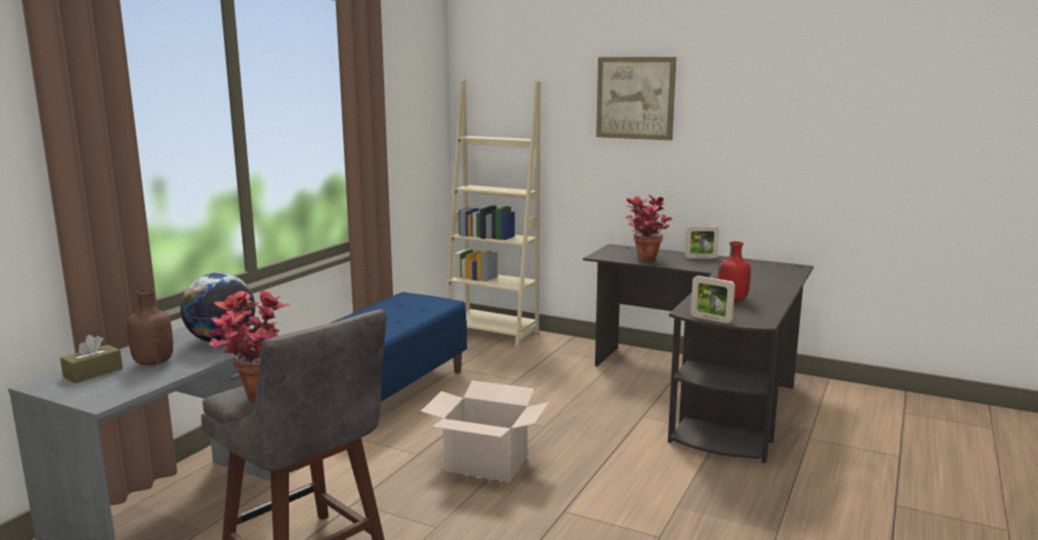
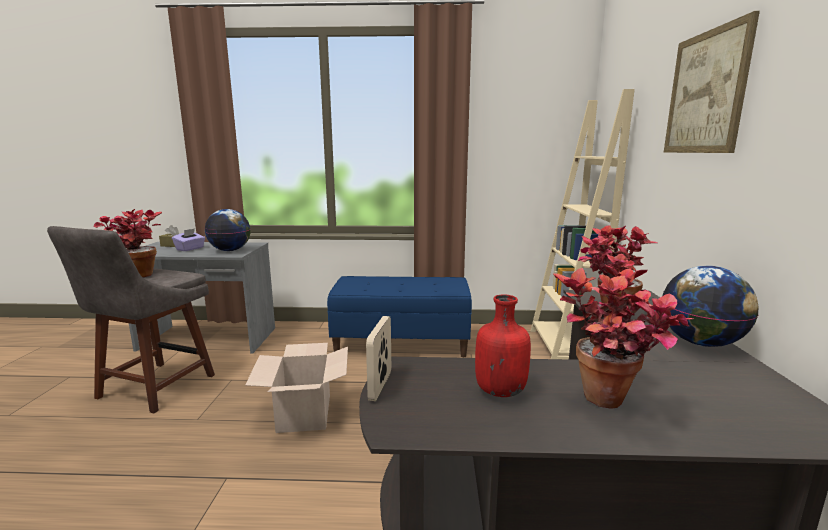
camera: 65 degrees right, 0 degrees up
(153, 363) = (190, 249): brown bottle -> purple tissue box
(700, 258) = (701, 343): picture frame -> globe
(759, 287) = (610, 408): none -> potted plant

